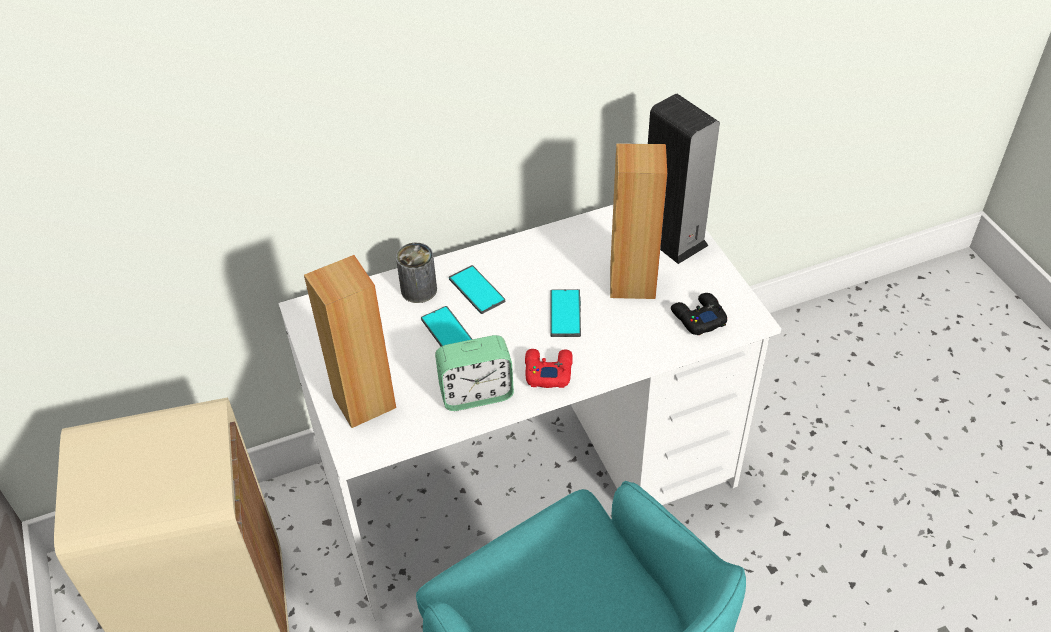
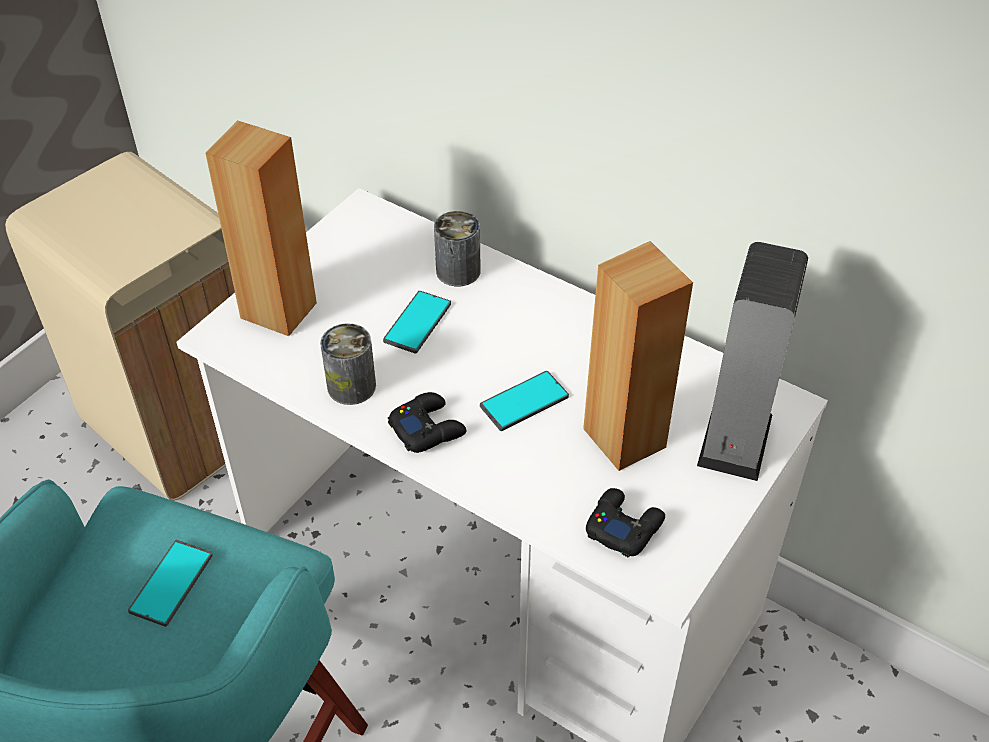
camera: 55 degrees right, 0 degrees up
(476, 290) = (496, 313): phone -> phone (171, 583)
(476, 393) = (351, 386): alarm clock -> can
(548, 371) = (427, 428): red game controller -> black game controller

